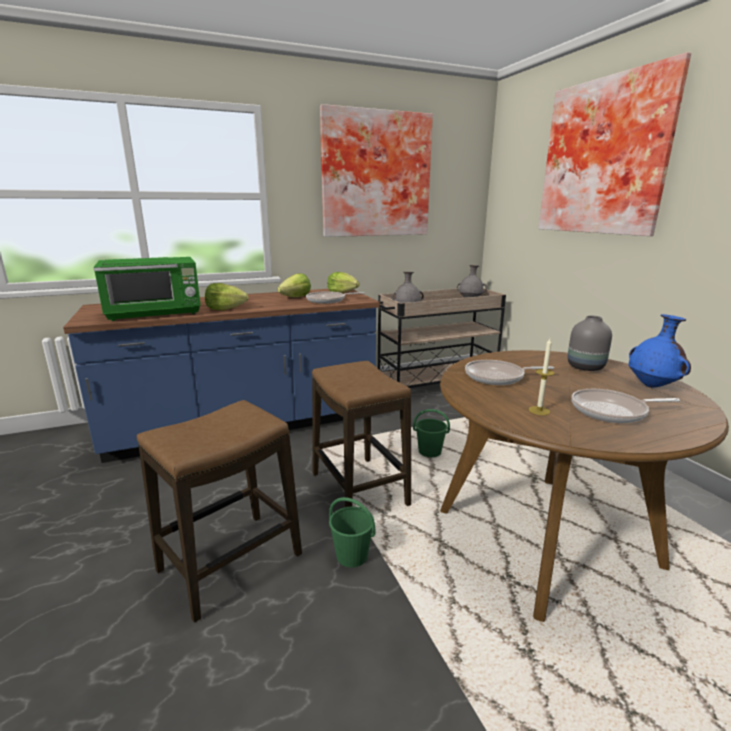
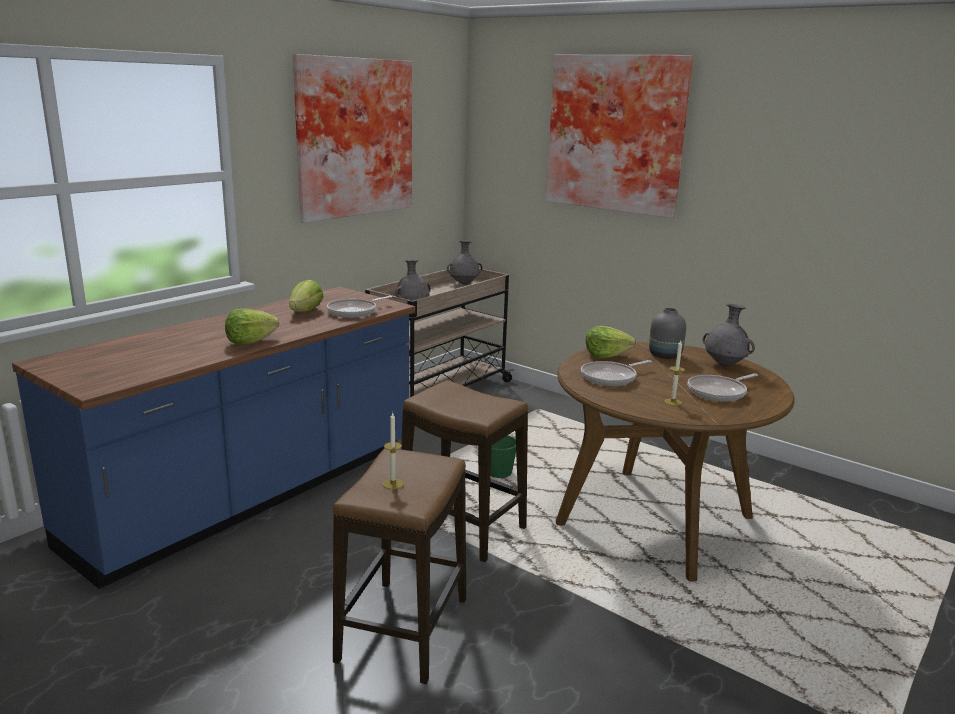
camera: 30 degrees left, 0 degrees up
(155, 313) = (169, 361): green microwave -> none
(201, 429) = (393, 484): none -> candle
(342, 292) = (349, 296): lettuce -> lettuce (606, 355)
(352, 556) = (513, 586): green bucket -> none
(653, 386) = (725, 365): blue vase -> grey vase

